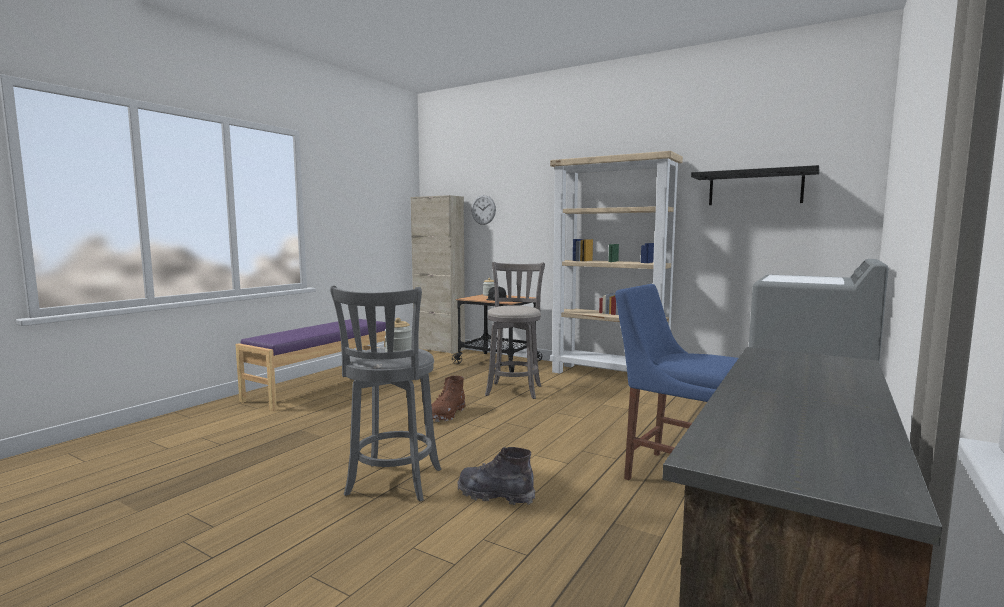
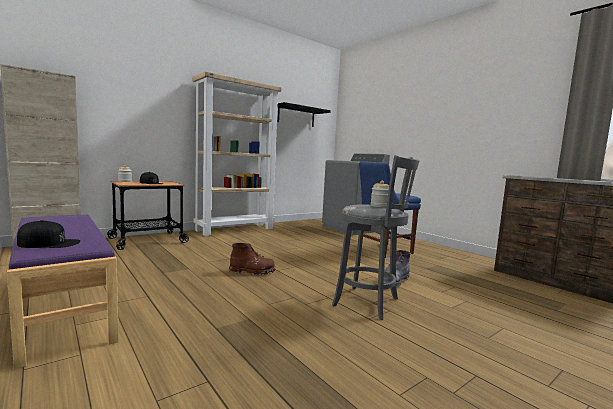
camera: 70 degrees left, 0 degrees up
(281, 334) = (49, 243): none -> black cap
(447, 414) = (252, 272): brown boot -> brown boot turned 45 degrees counterclockwise
(483, 210) = (100, 98): wall clock -> none
(514, 389) = (225, 249): grey stool -> none

